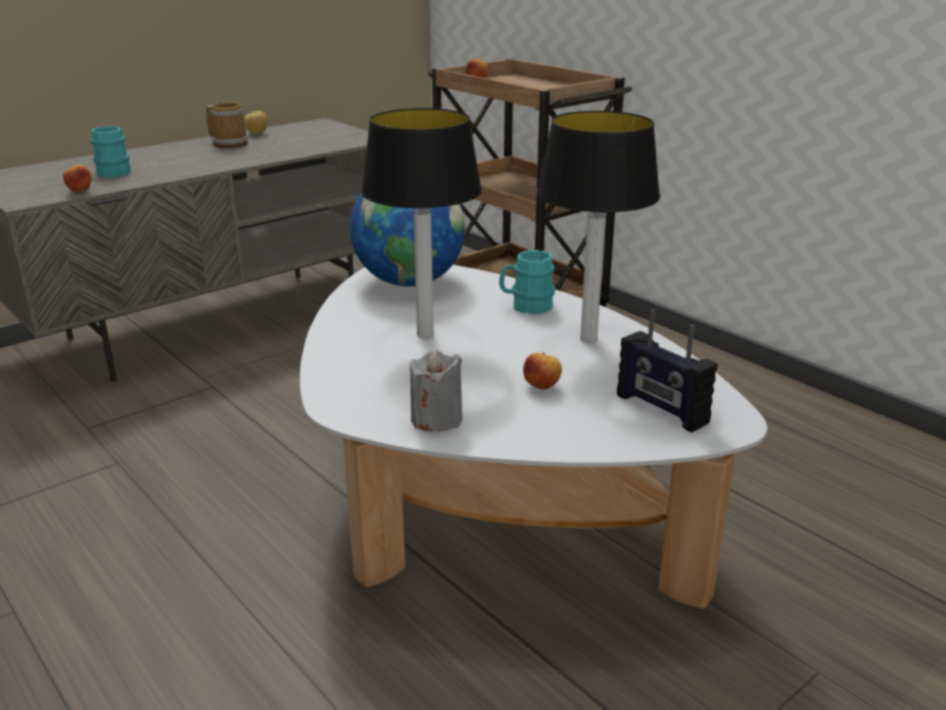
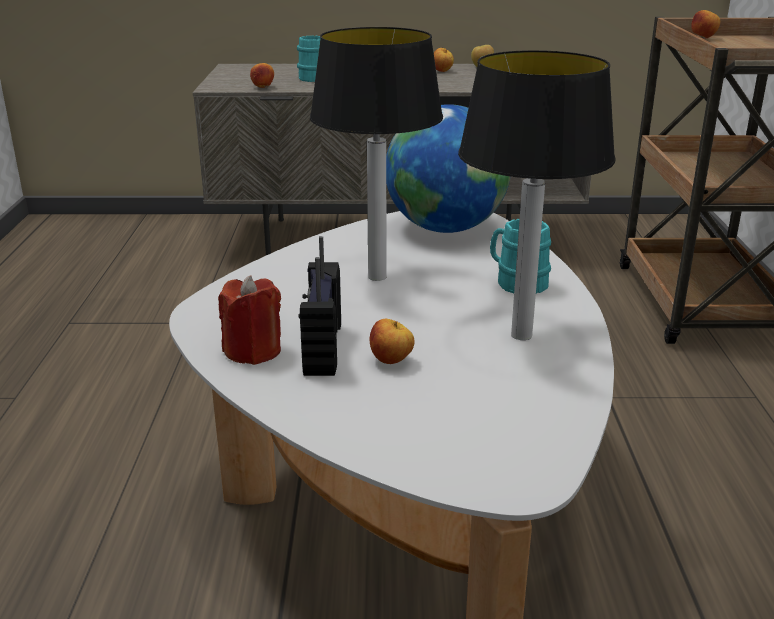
camera: 40 degrees right, 0 degrees up
(229, 143) = (442, 71): mug -> apple
(436, 419) = (253, 351): grey candle -> red candle
(660, 409) = (467, 432): radio -> radio (321, 349)

